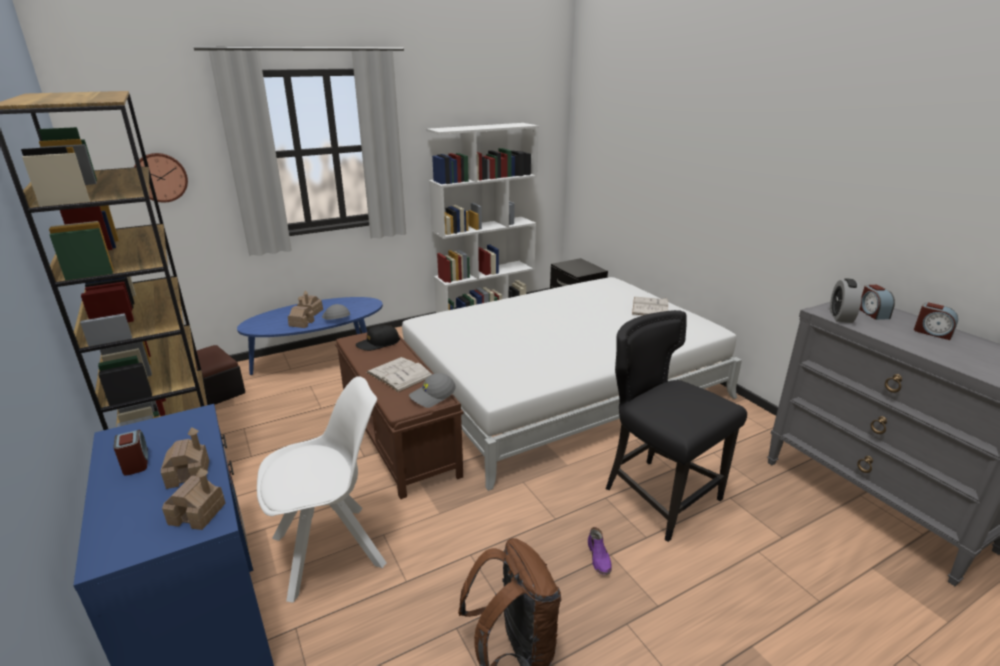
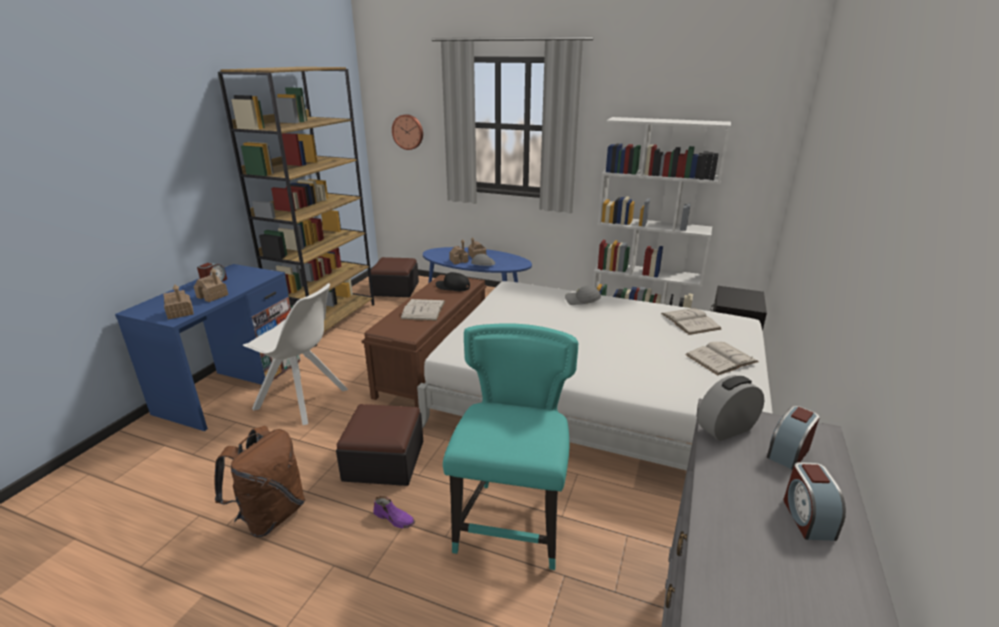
camera: 50 degrees right, 0 degrees up
(432, 396) = (410, 331): grey cap -> grey cap (582, 301)
(512, 531) = (384, 461): none -> ottoman
(588, 293) = (690, 321): none -> white book
(599, 558) = (394, 518): purple shoe -> purple shoe turned 105 degrees counterclockwise
(659, 495) = (512, 521): black chair -> turquoise chair

